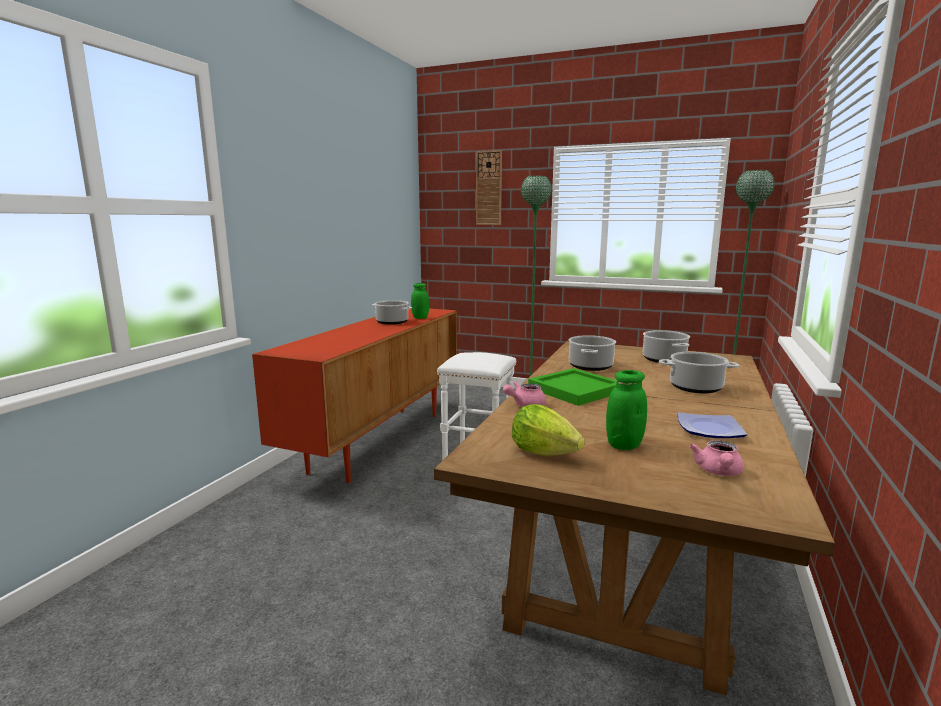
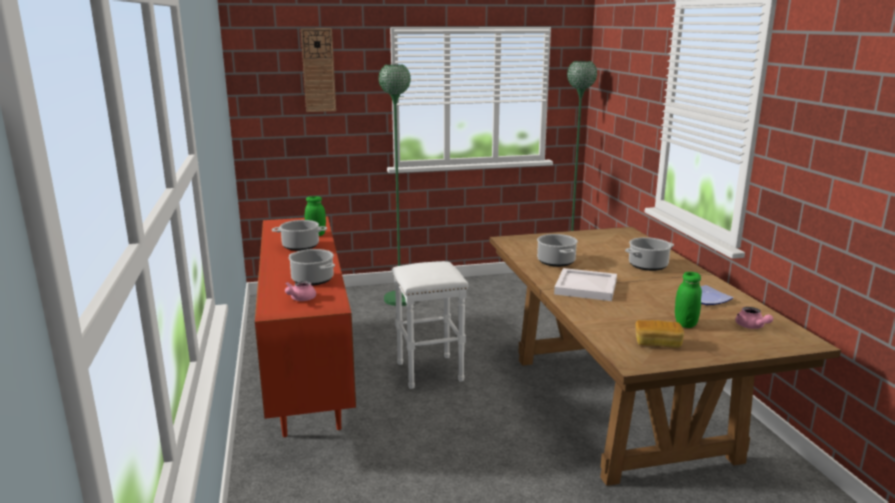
camera: 35 degrees left, 5 degrees up
(524, 405) = (580, 310): pink teapot -> pink teapot (300, 299)
(543, 452) = (657, 343): lettuce -> bread
(573, 390) = (585, 287): green tray -> white tray
(664, 360) = (590, 243): cooking pot -> cooking pot (313, 280)

